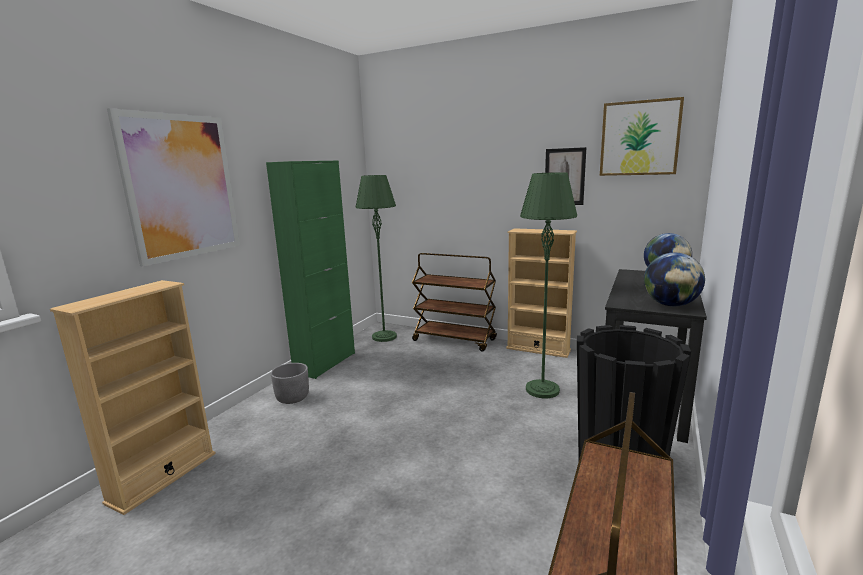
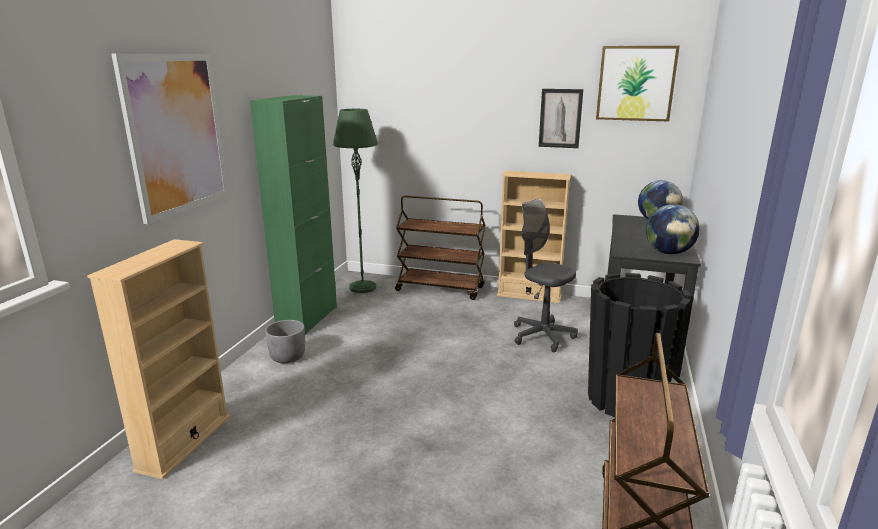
camera: 10 degrees left, 5 degrees up
(542, 390) = (542, 336): green floor lamp -> grey office chair

